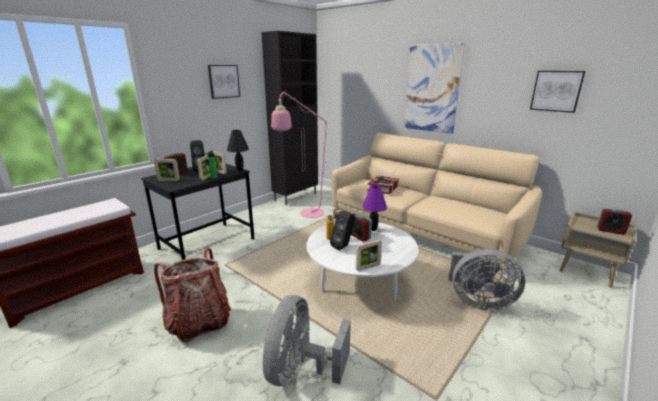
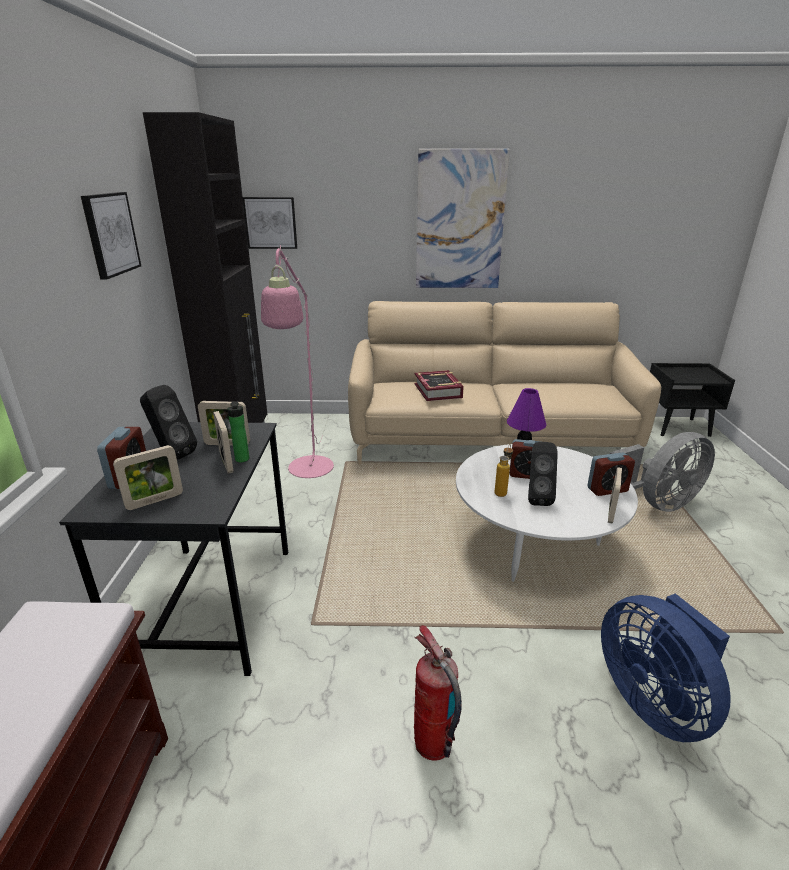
camera: 40 degrees left, 5 degrees up
(199, 322) = (433, 744): backpack -> fire extinguisher
(240, 170) = (258, 428): black table lamp -> none
(301, 370) = (654, 701): grey fan -> blue fan
(556, 91) = (629, 217): picture -> picture (271, 223)
(587, 271) = (677, 427): beige nightstand -> black nightstand
(610, 231) = (702, 375): alarm clock -> alarm clock (607, 489)

